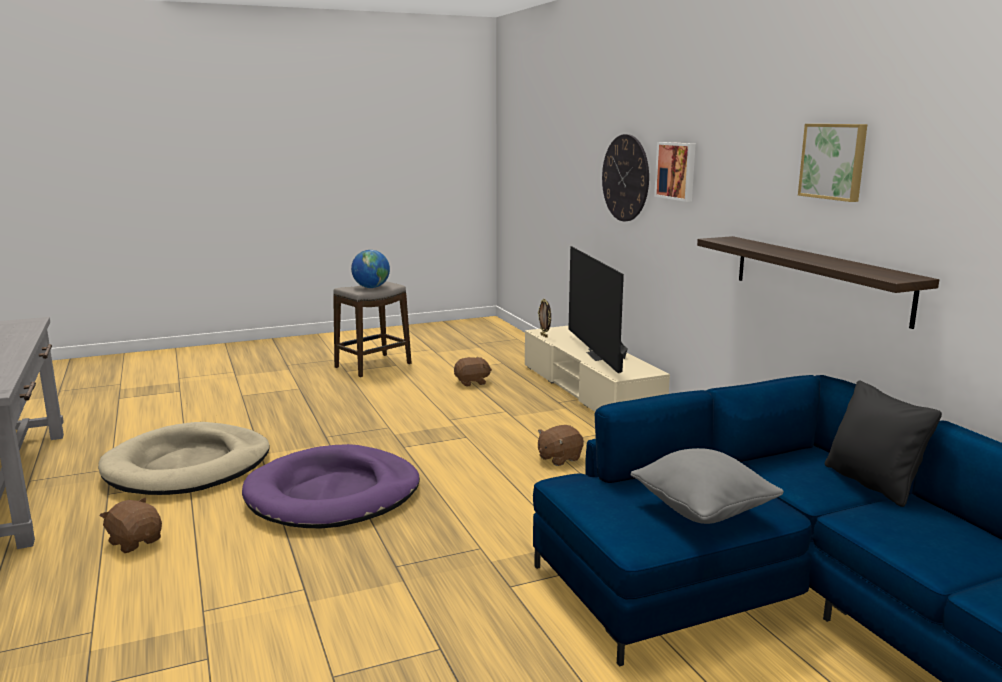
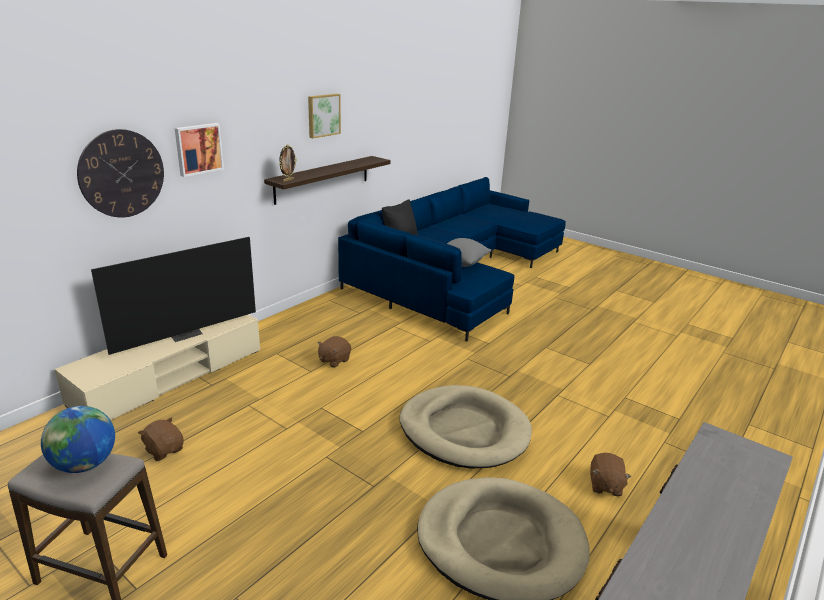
camera: 120 degrees left, 10 degrees up
(333, 494) = (464, 430): purple dog bed -> beige dog bed
(544, 336) = (113, 374): picture frame -> picture frame (288, 180)
(559, 458) = (334, 360): brown plush toy -> brown plush toy turned 105 degrees clockwise

